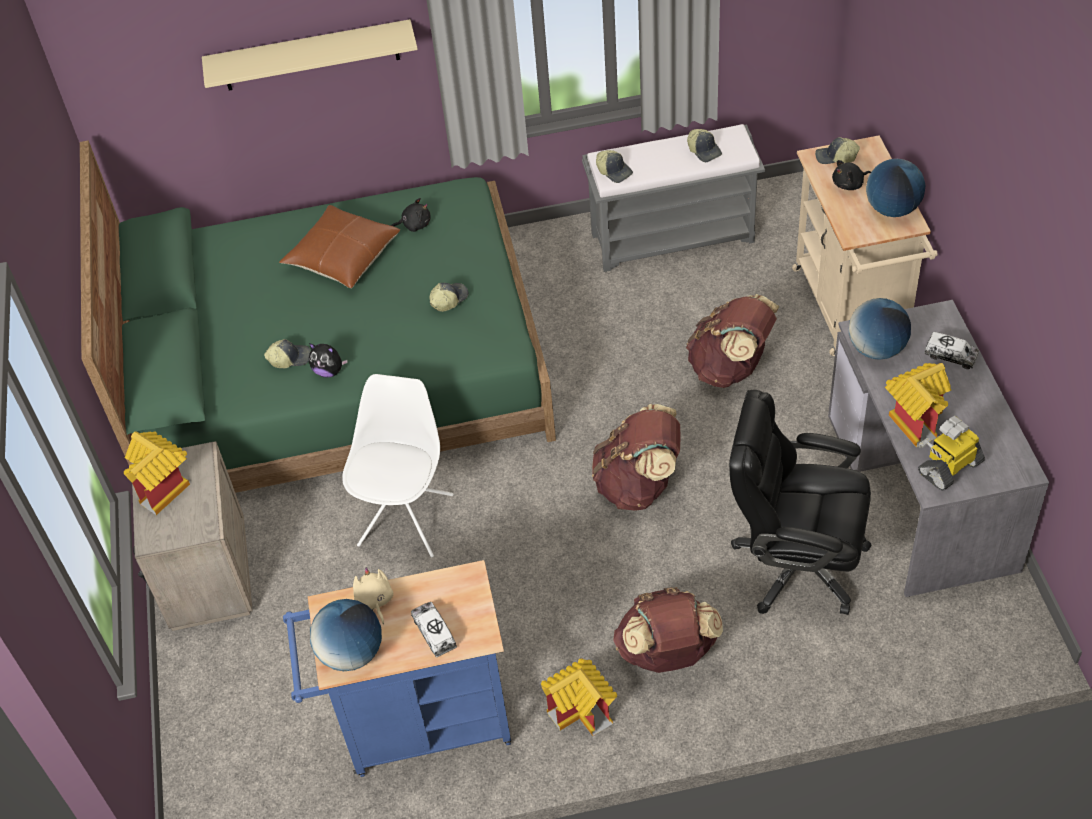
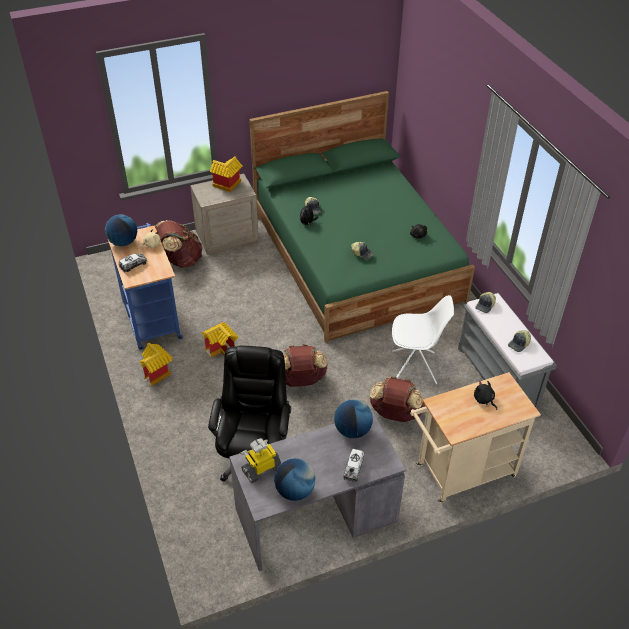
camera: 75 degrees right, 5 degrees down
(310, 56) = (454, 132): beige shelf -> none
(342, 257) = (386, 214): brown pillow -> none
(407, 518) = (266, 295): white chair -> white chair (415, 367)
(667, 653) = (192, 403): brown backpack -> brown backpack (181, 260)
(835, 157) = (508, 392): cap -> none
(892, 209) = (466, 423): globe -> globe (295, 491)
(914, 419) = (298, 450): toy house -> toy house (222, 349)
(949, 467) = (261, 468): toy robot -> toy robot turned 75 degrees counterclockwise

